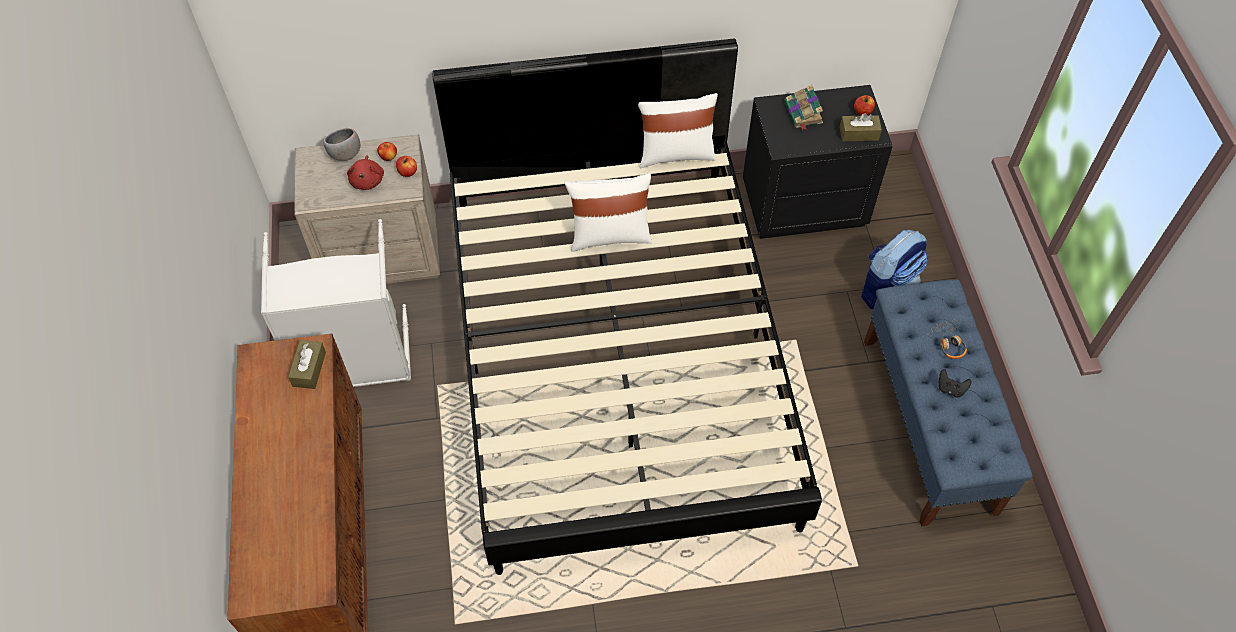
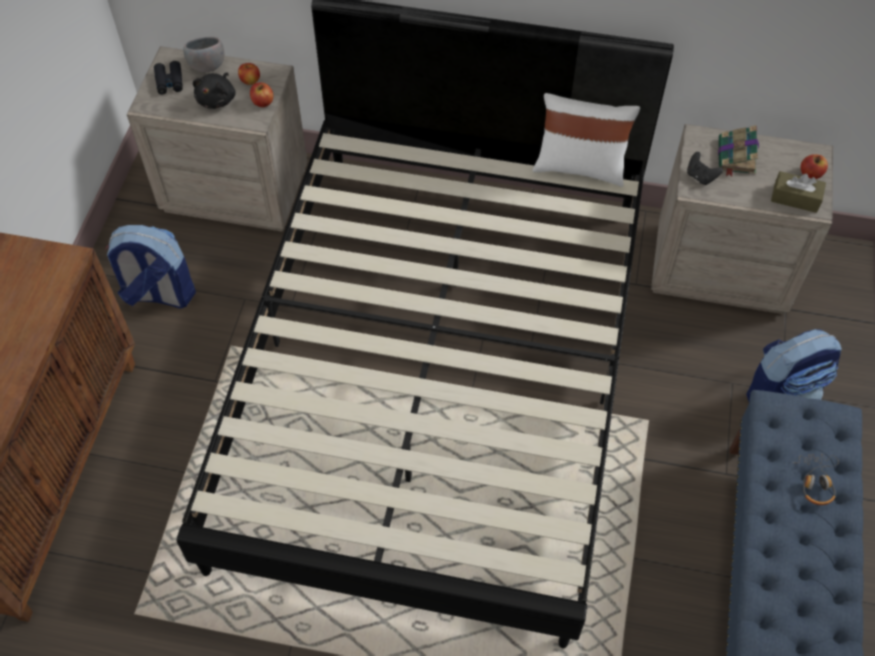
camera: 20 degrees right, 0 degrees up
(309, 369) = (51, 279): brown tissue box -> none
(318, 176) = (169, 82): none -> black binoculars
(354, 361) = (158, 294): grey laundry basket -> backpack
(368, 180) = (217, 99): red plush toy -> black plush toy
(610, 235) = (467, 236): white pillow -> none
(803, 203) = (720, 267): black nightstand -> beige nightstand
(950, 389) = (796, 539): black game controller -> black game controller (700, 176)

